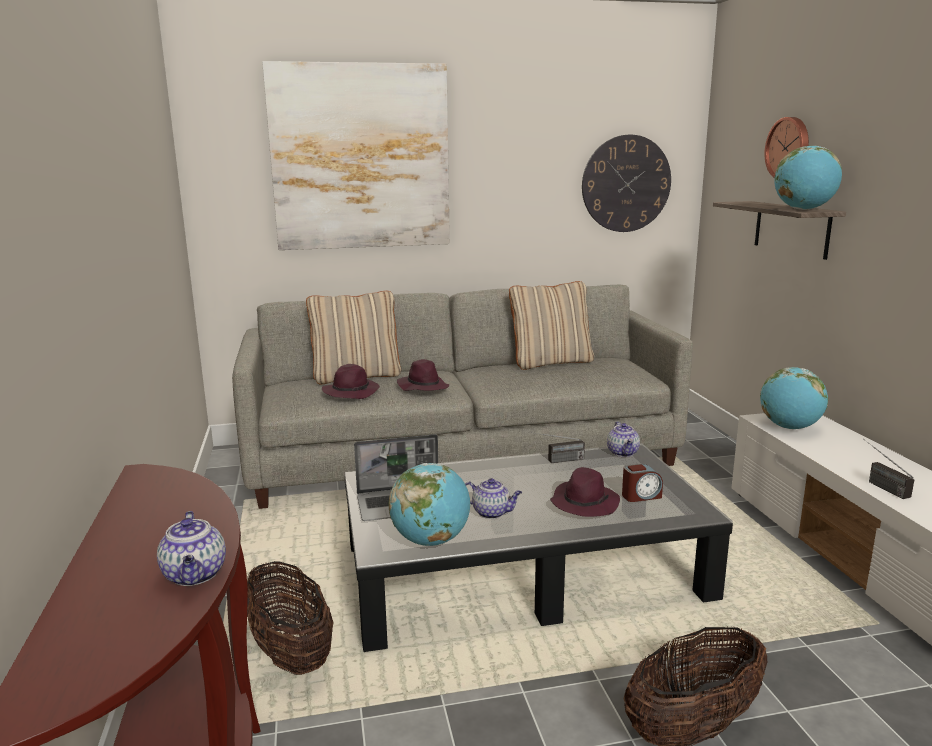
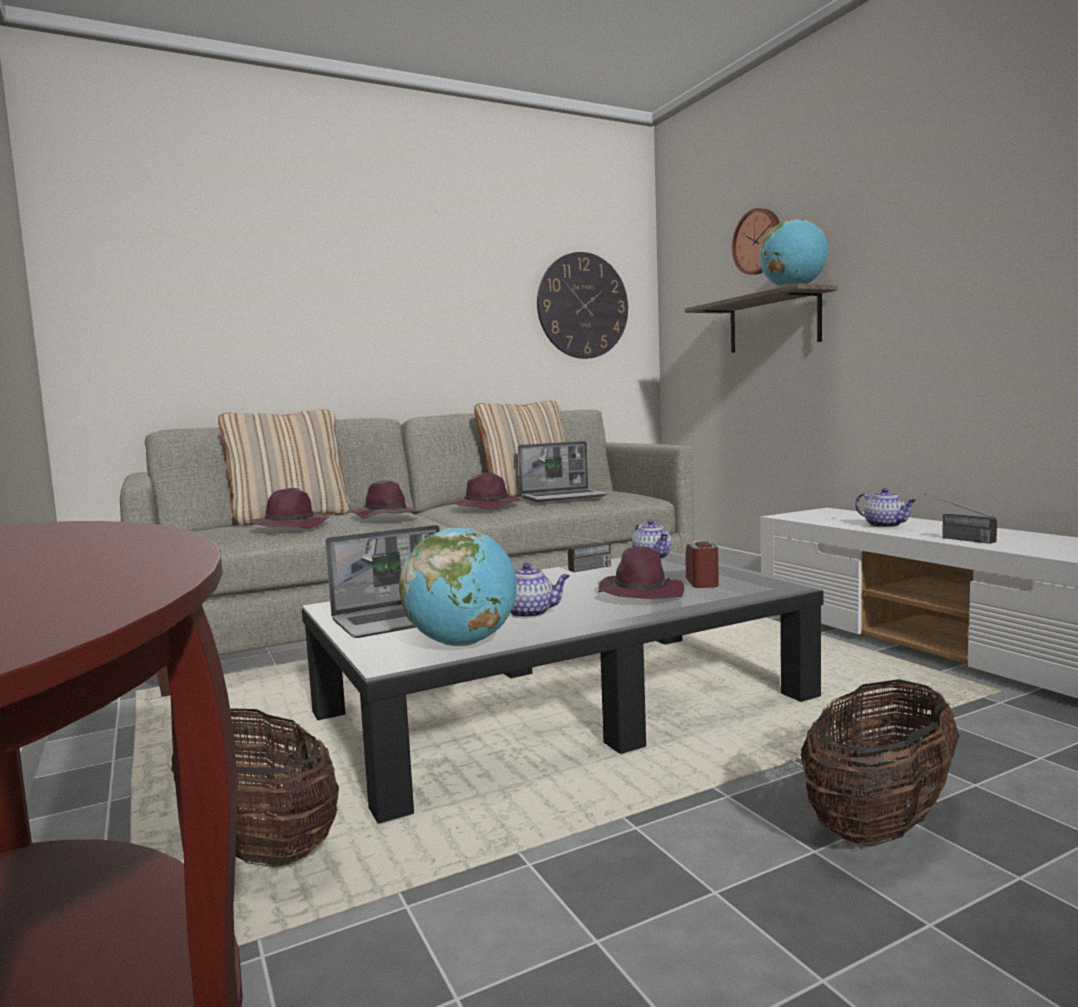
camera: 15 degrees left, 10 degrees down
(195, 575) = (149, 567): teapot -> teapot (885, 525)
(361, 157) = (279, 259): picture -> none
(508, 379) = (488, 505): none -> purple hat
(573, 375) = (564, 497): none -> laptop
(641, 496) = (702, 582): alarm clock -> alarm clock turned 60 degrees counterclockwise
(789, 427) = (821, 518): globe -> none

